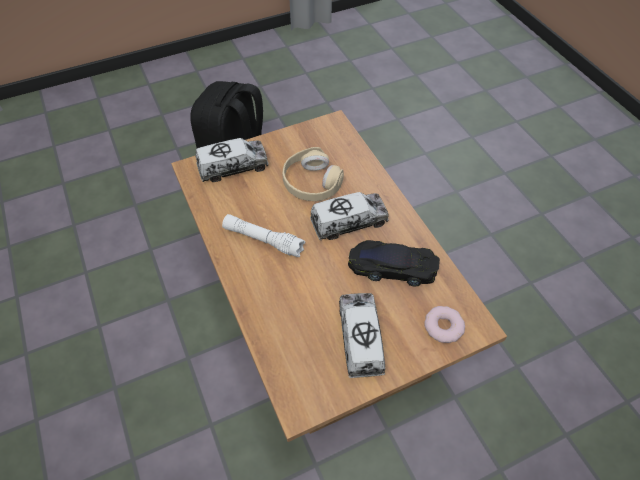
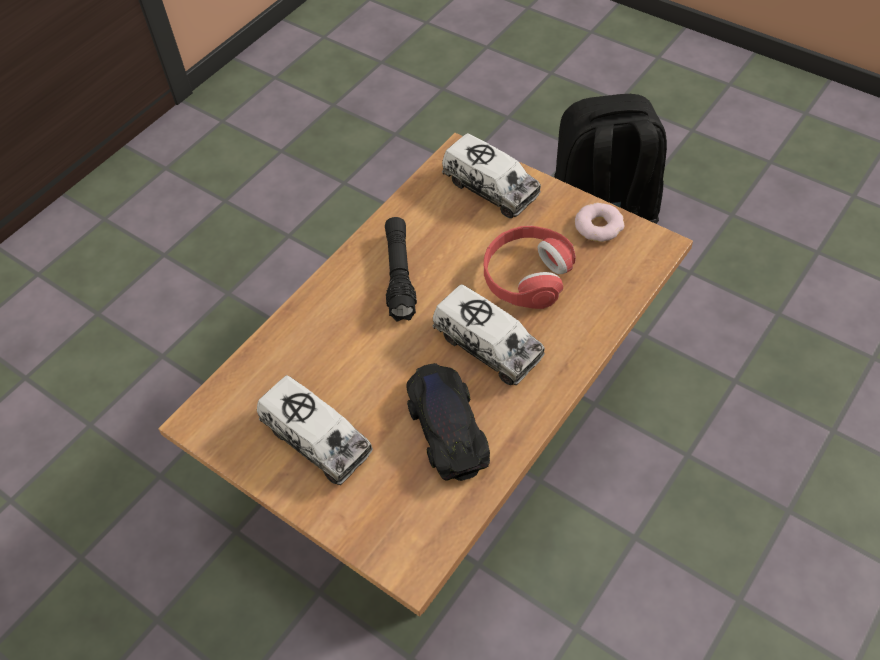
camera: 65 degrees right, 0 degrees up
(263, 240) = (399, 275): white flashlight -> black flashlight
(311, 182) = (526, 275): beige headphones -> red headphones
(360, 339) = (317, 439): toy truck -> toy truck turned 75 degrees clockwise
(443, 326) = (387, 524): donut -> donut (598, 226)

